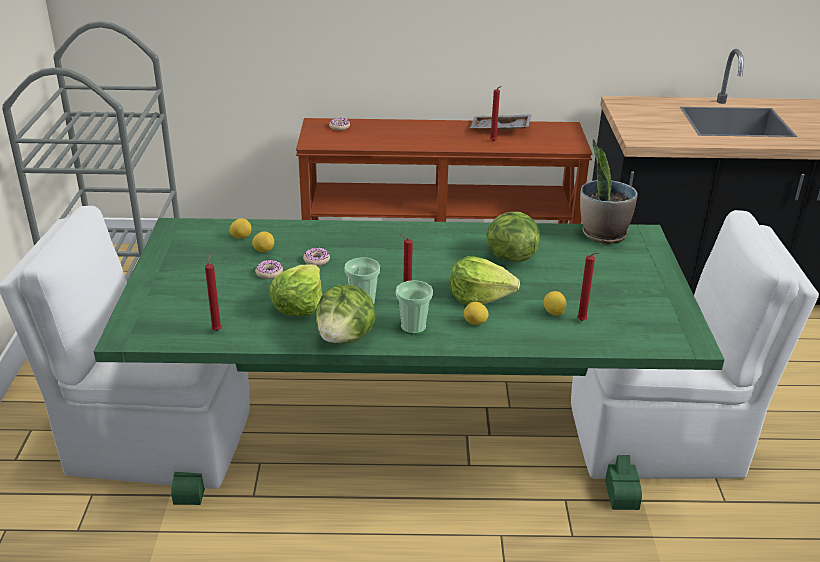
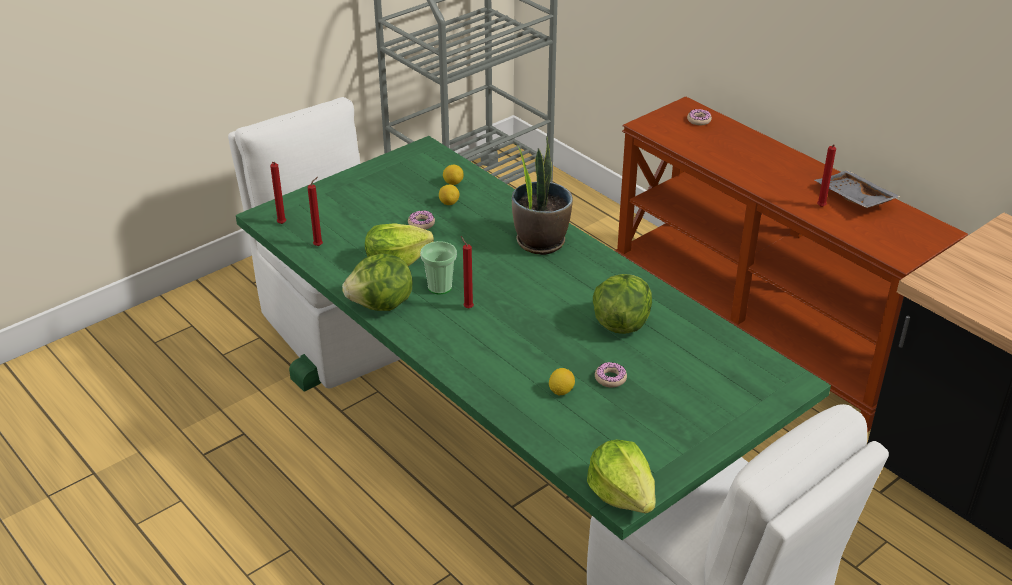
camera: 50 degrees right, 5 degrees up
(316, 260) = (470, 233): donut -> donut (610, 378)
(413, 327) = (438, 329): cup -> none
(475, 323) = (486, 356): lemon -> none
(479, 296) = (530, 339): lettuce -> lettuce (622, 493)
(583, 321) = (570, 414): red candle -> red candle (281, 224)
(602, 234) = (748, 357): potted plant -> potted plant (540, 241)

